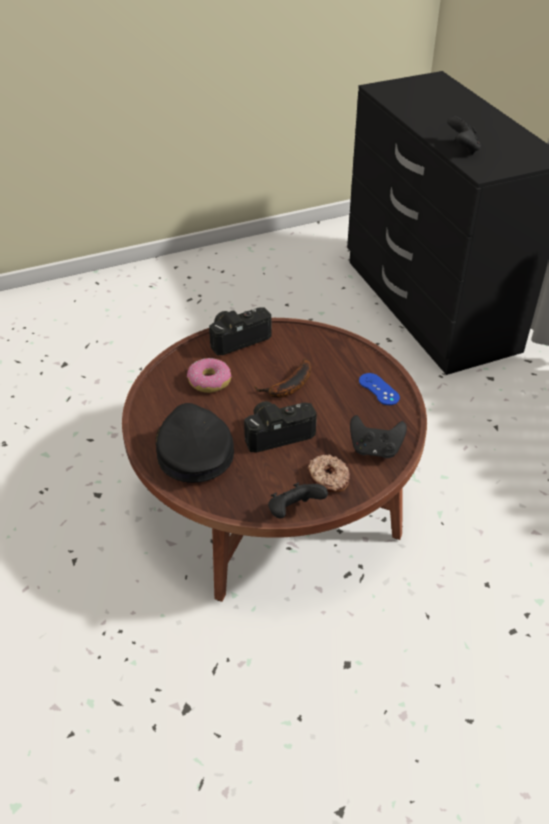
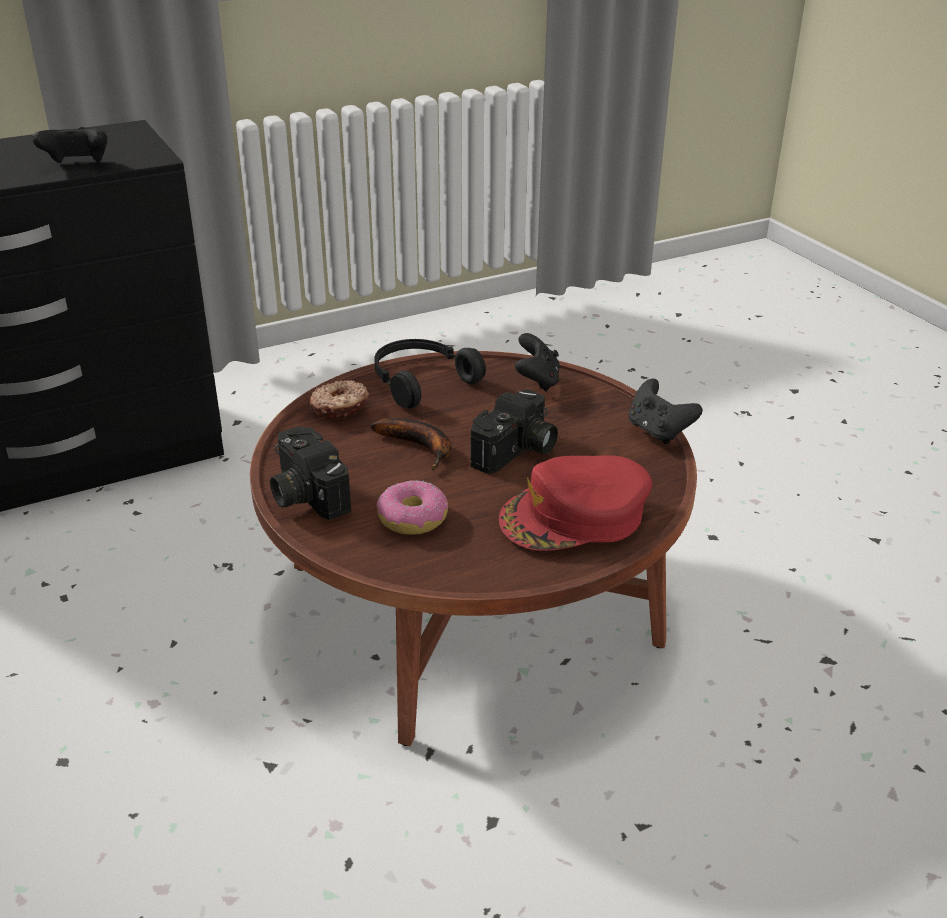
camera: 95 degrees left, 10 degrees down
(193, 450) = (575, 516): black cap -> red cap
(277, 432) = (517, 452): camera -> camera turned 120 degrees counterclockwise
(328, 479) = (592, 414): donut -> donut (340, 407)
(379, 389) = (420, 381): blue game controller -> black headphones

